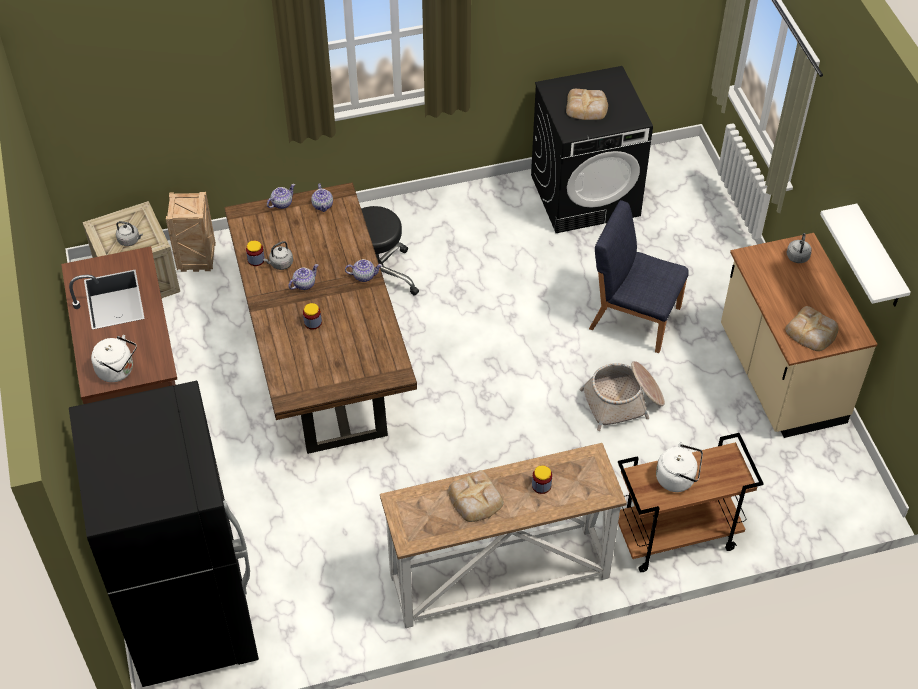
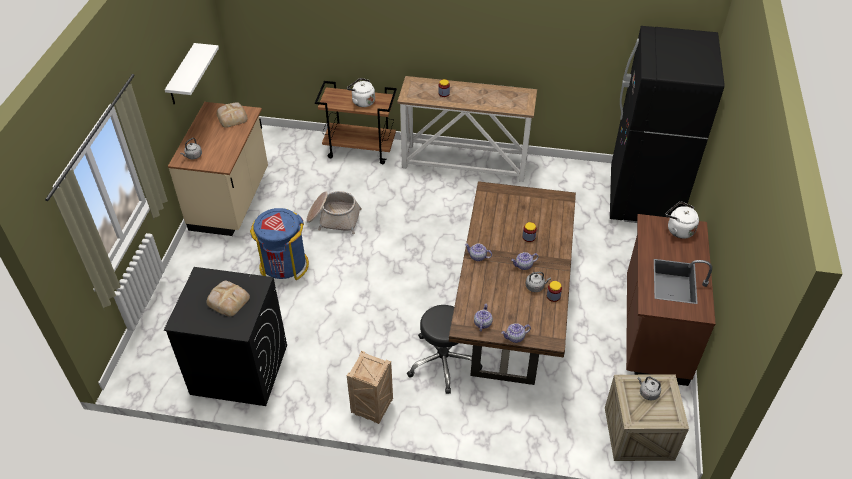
camera: 155 degrees left, 5 degrees down
(198, 259) = (582, 433): crate -> crate (371, 408)
(475, 499) = (482, 98): bread -> none
(634, 317) = (284, 265): blue chair -> blue trash can

